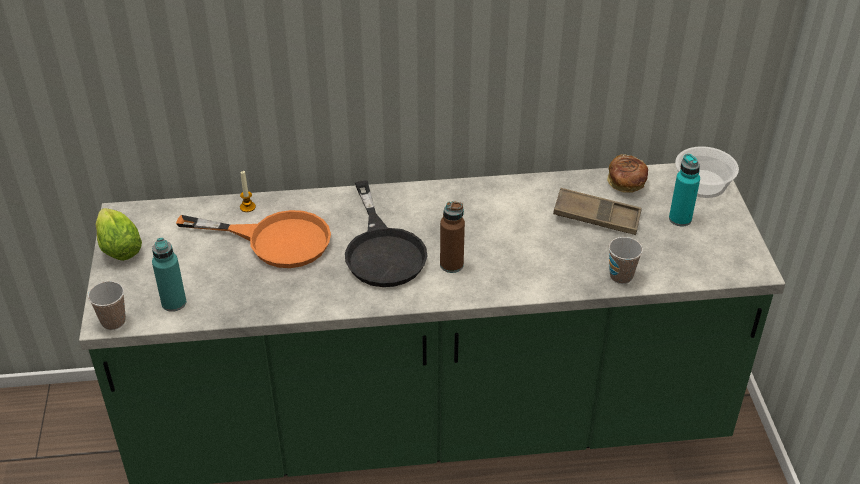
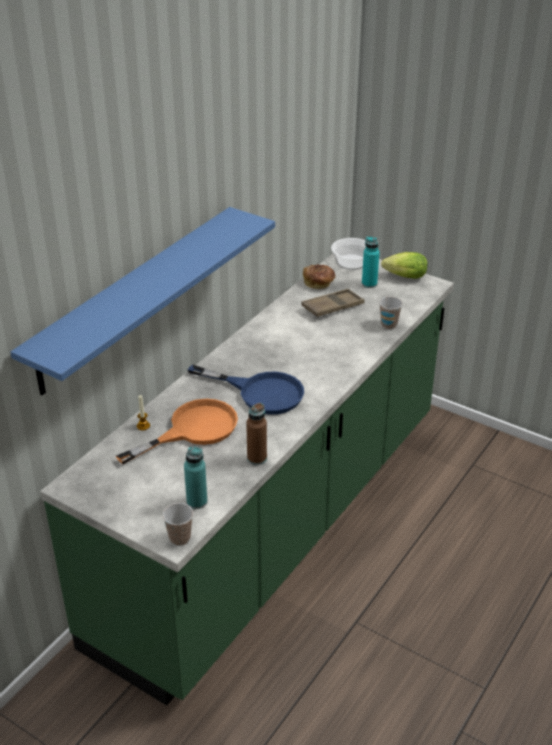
camera: 50 degrees left, 5 degrees down
(118, 246) = (102, 502): lettuce -> lettuce (403, 277)
(278, 64) = (135, 298): none -> blue shelf
(382, 250) = (260, 392): black frying pan -> blue frying pan
(451, 265) = (307, 374): brown bottle -> brown bottle (257, 458)

